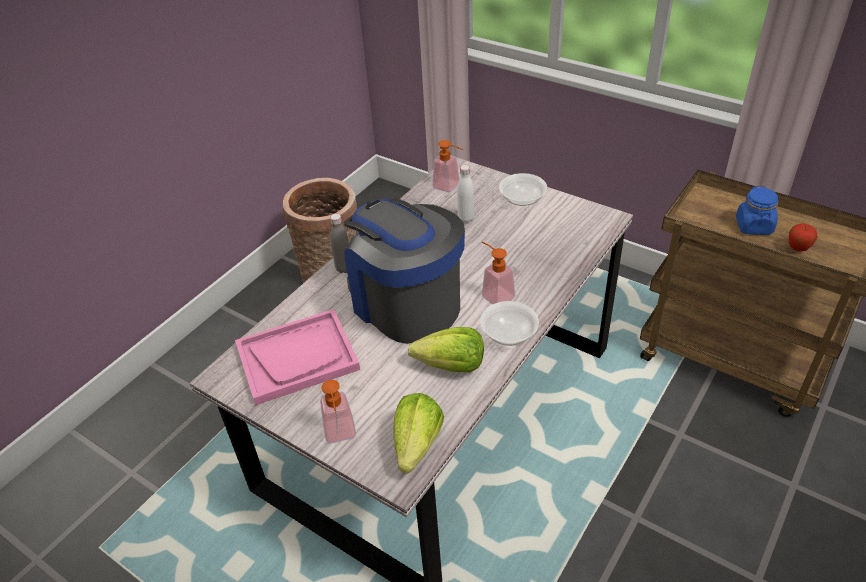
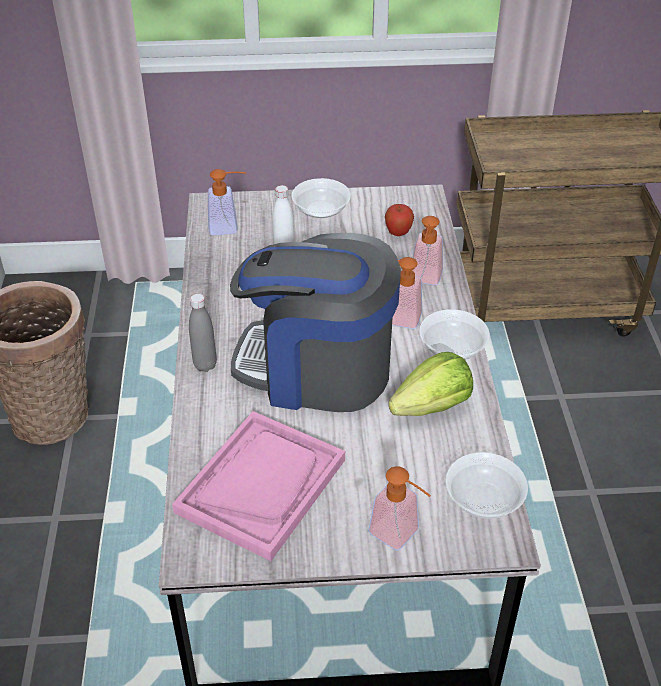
camera: 40 degrees left, 0 degrees up
(417, 444) = (484, 499): lettuce -> bowl
(542, 277) = (424, 280): none -> soap dispenser
(754, 226) = (555, 155): blue jar -> none
(797, 249) = (607, 161): apple -> apple (398, 233)

